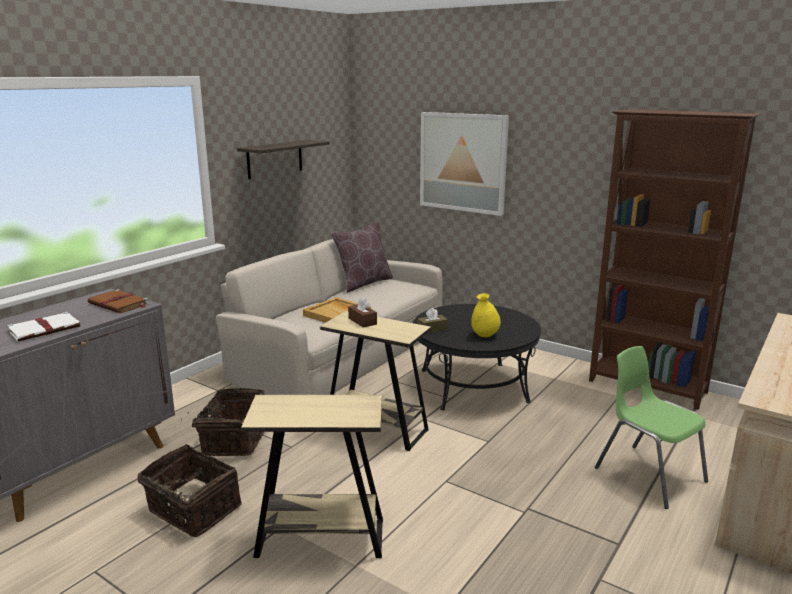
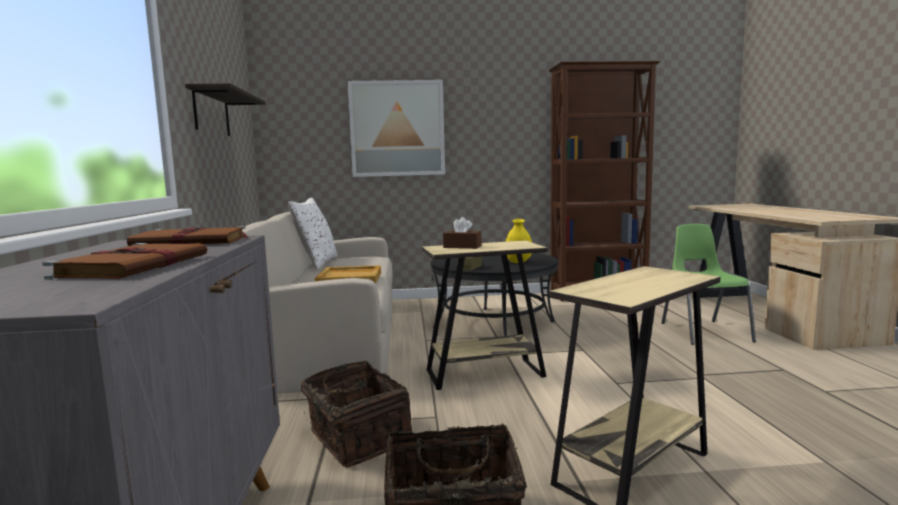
camera: 40 degrees left, 10 degrees down
(45, 329) = (135, 266): white book -> brown book
(363, 283) = (316, 262): brown pillow -> white pillow
(648, 474) = (704, 332): green chair -> green chair turned 75 degrees clockwise

